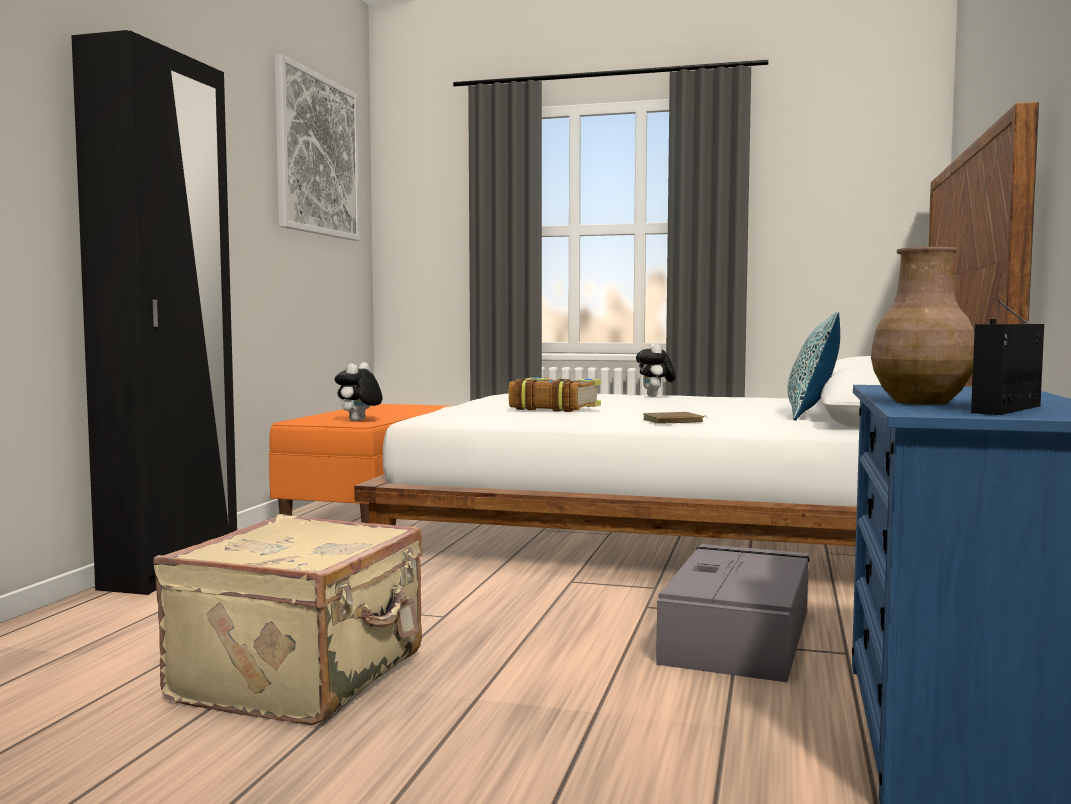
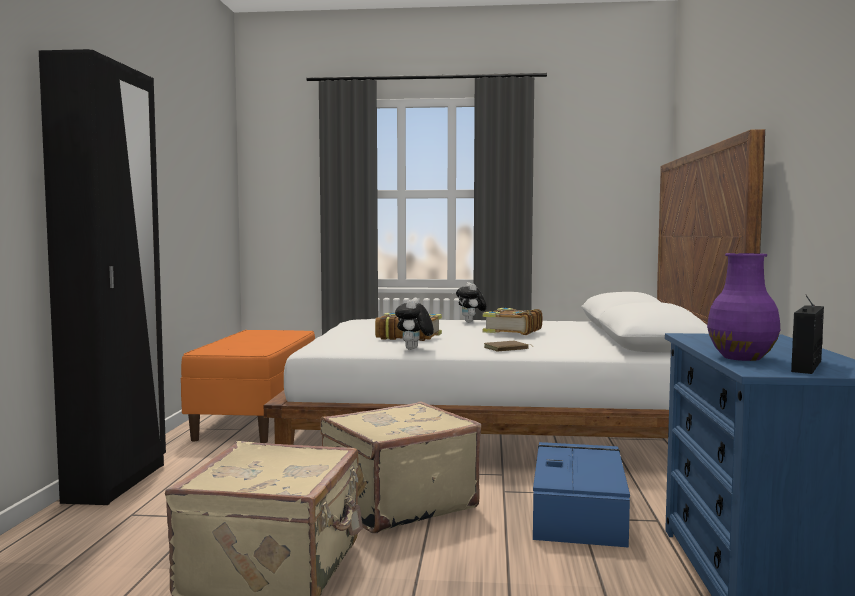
camera: 10 degrees left, 0 degrees up
(317, 155) = (203, 134): picture -> none
(359, 421) = (252, 349): plush toy -> plush toy (414, 349)
(497, 613) = (397, 504): none -> beige suitcase
(698, 405) = (511, 331): none -> book
(738, 634) = (578, 510): grey storage box -> blue storage box
(812, 415) = (597, 339): pillow -> none
(921, 402) = (742, 358): brown vase -> purple vase

